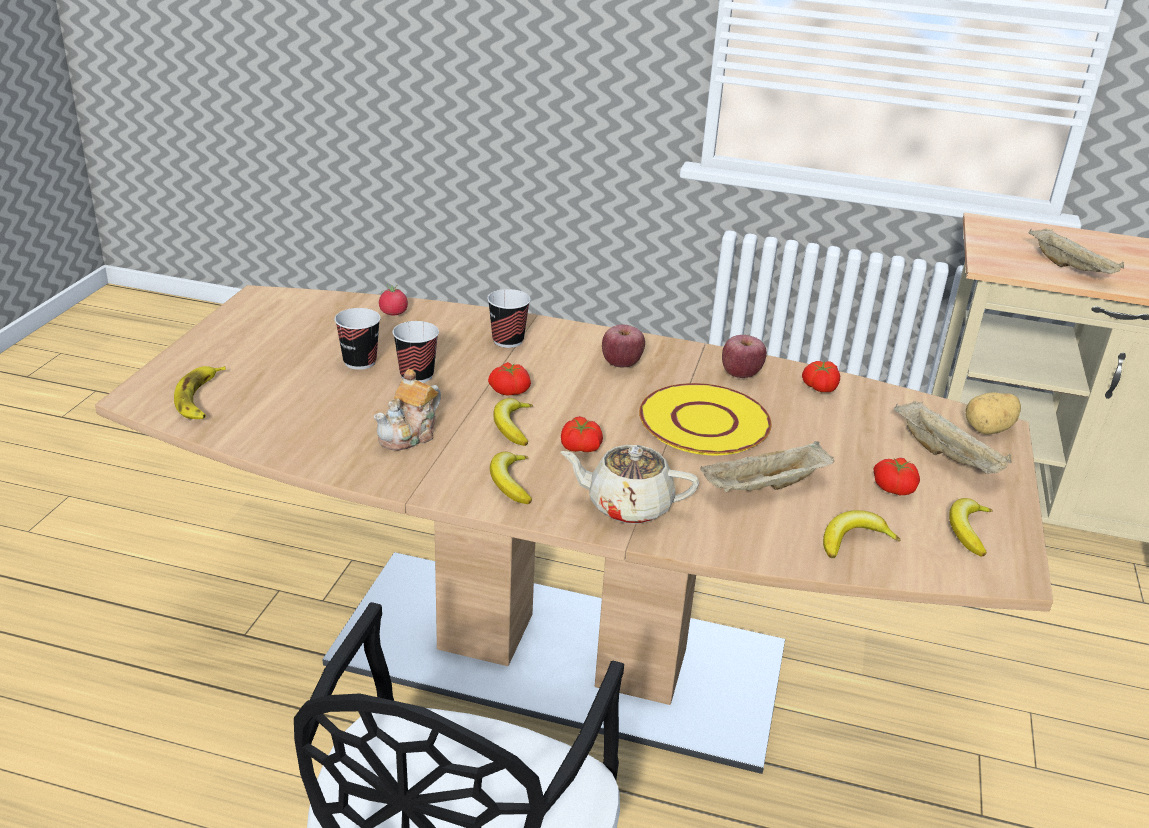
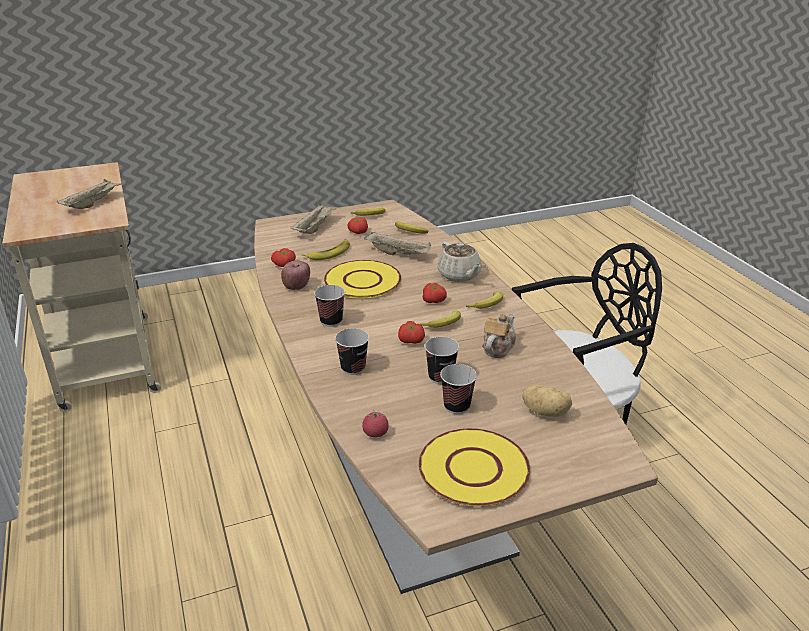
camera: 125 degrees left, 0 degrees up
(200, 399) = (584, 438): banana -> banana (329, 253)
(276, 331) = (472, 469): none -> yellow plate
(410, 435) = (497, 347): teapot -> teapot turned 60 degrees counterclockwise
(621, 364) = (331, 321): apple -> cup
(989, 430) = (276, 224): potato -> potato (545, 412)

